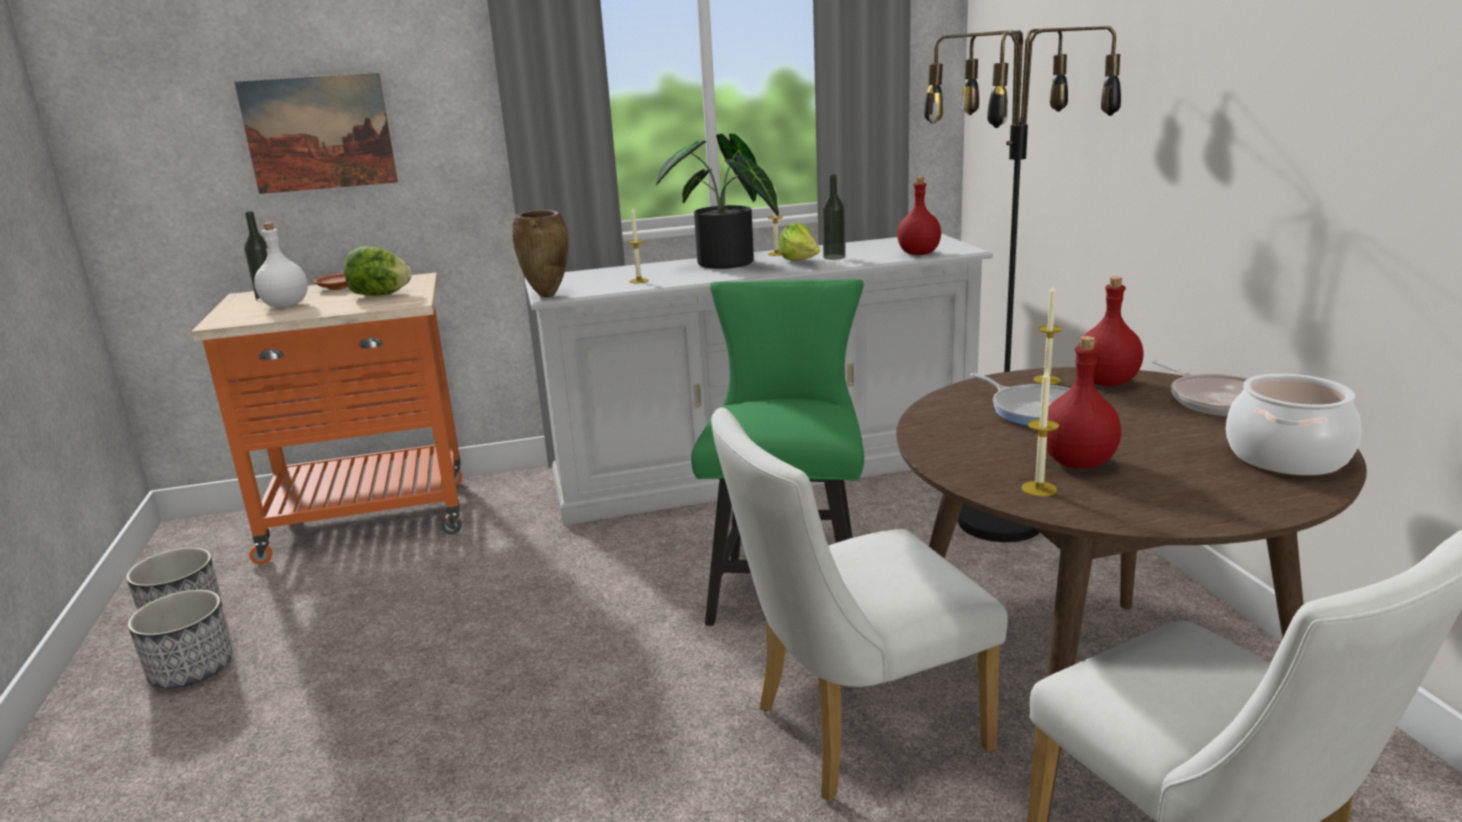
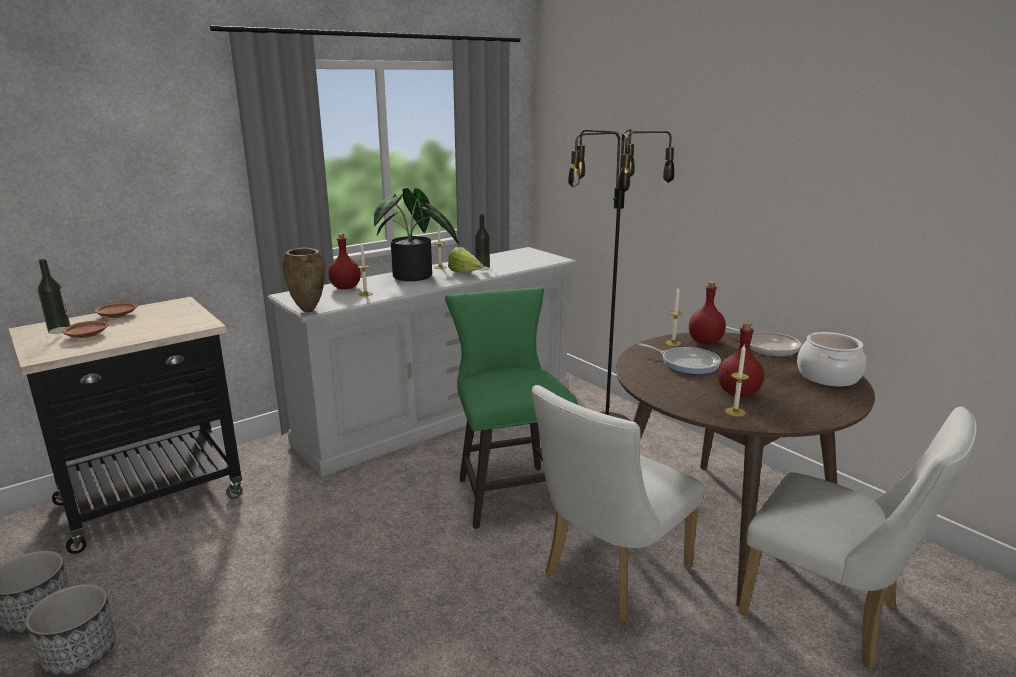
camera: 25 degrees left, 0 degrees up
(287, 305) = (87, 335): white bottle -> brown plate
(319, 133) = (91, 191): picture -> none
(369, 519) = (153, 499): orange cart -> black cart
(380, 295) = (167, 320): lettuce -> none
(918, 254) = (533, 263): red bottle -> red bottle (345, 288)

